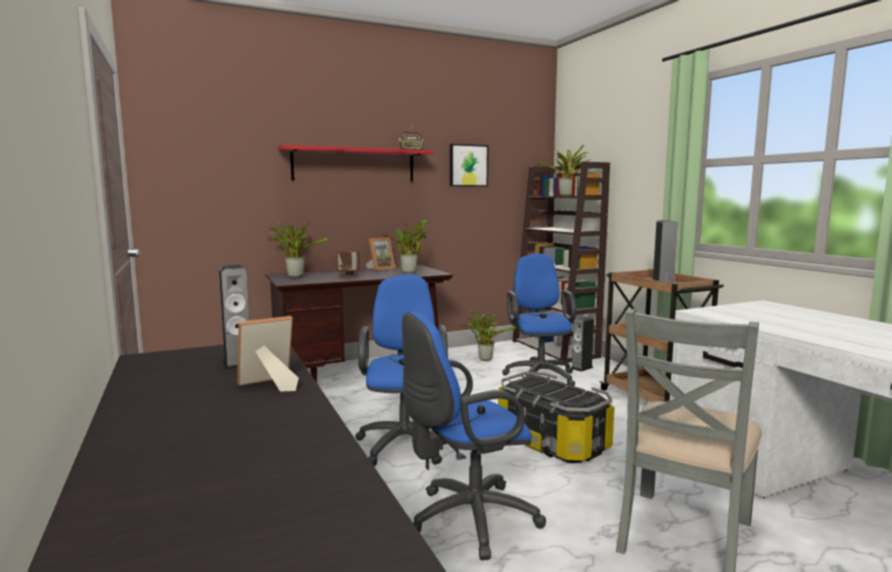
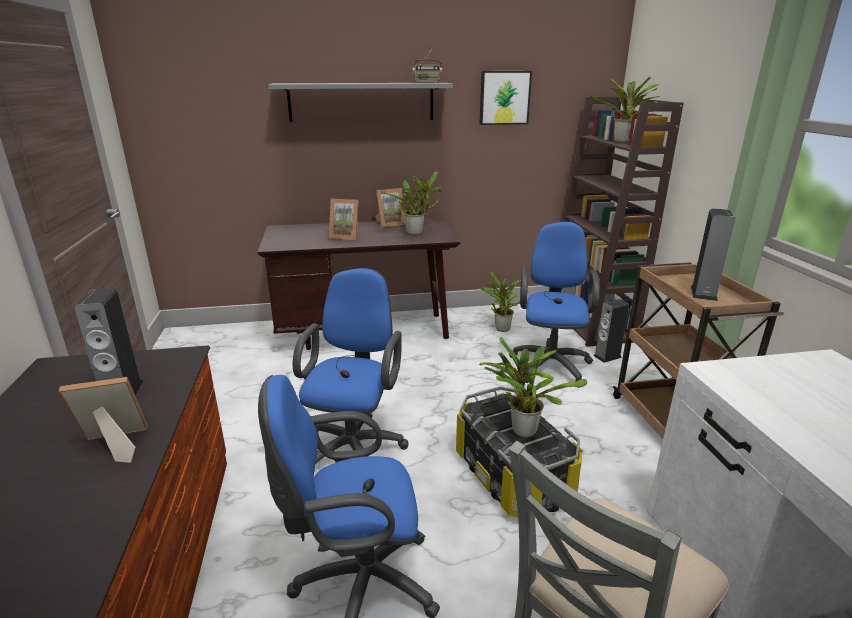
camera: 15 degrees right, 15 degrees up
(294, 276) = (290, 232): potted plant -> potted plant (521, 429)
(349, 276) = (345, 236): brown speaker -> picture frame
(354, 165) = (361, 102): red shelf -> grey shelf

